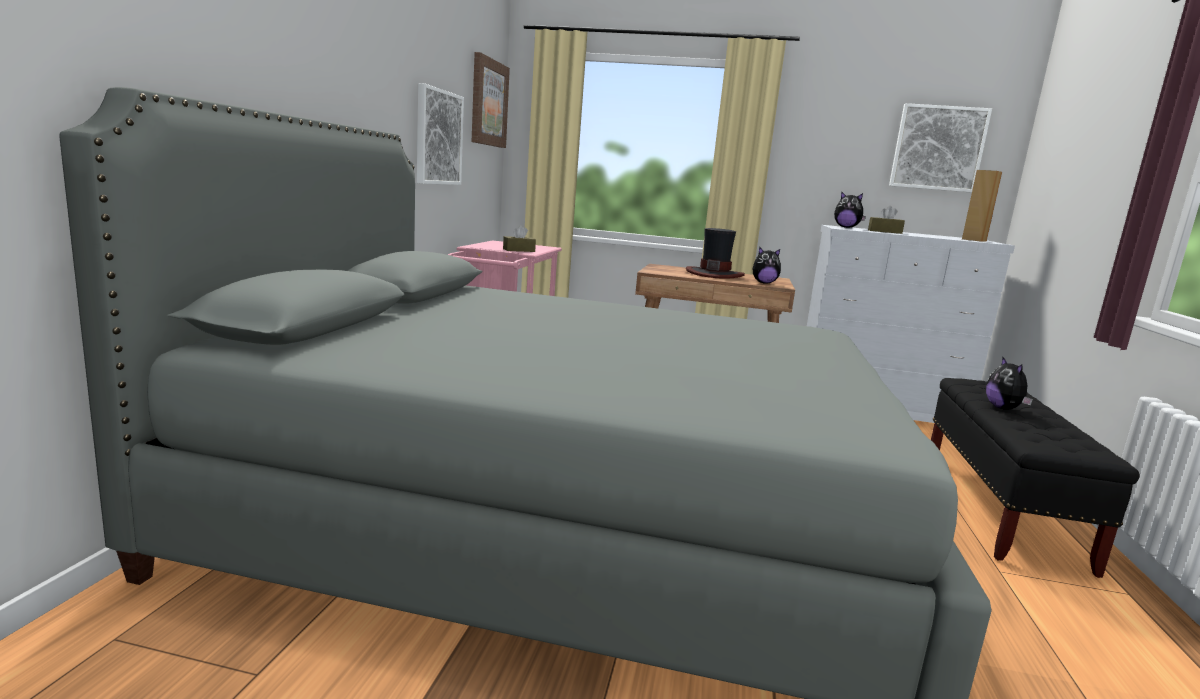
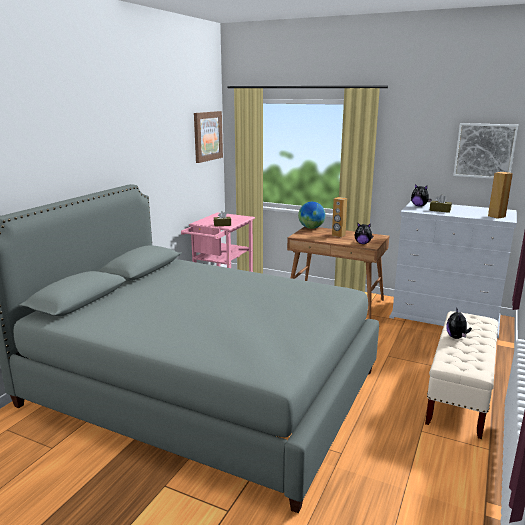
camera: 15 degrees right, 5 degrees up
(438, 137) = (170, 169): picture -> none
(661, 266) = (311, 228): none -> globe
(714, 274) = (338, 235): hat -> brown speaker
(999, 509) = (459, 394): black bench -> beige bench

